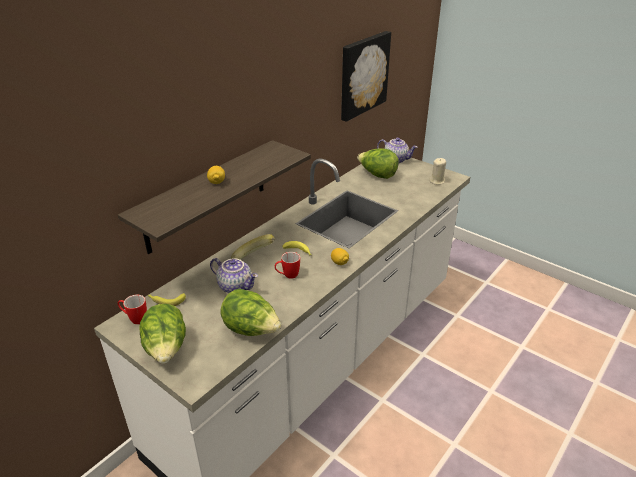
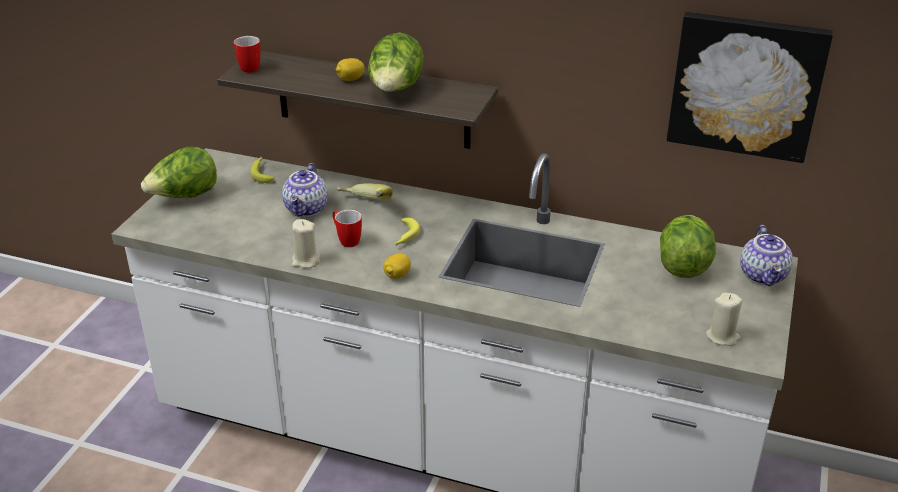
camera: 70 degrees right, 0 degrees up
(135, 319) = (225, 165): mug -> mug (250, 67)
(251, 330) = (232, 240): lettuce -> lettuce (396, 91)
(301, 297) = (306, 261): none -> beige candle

